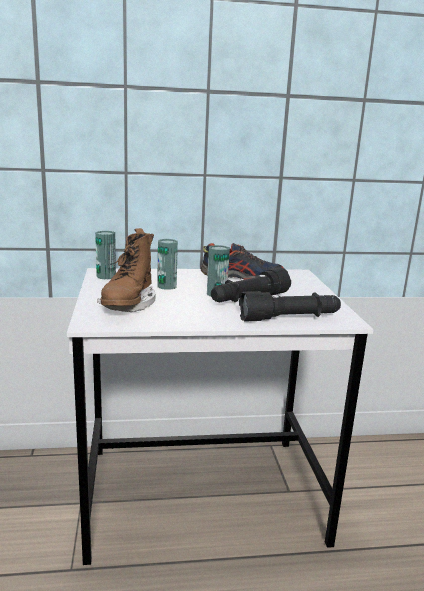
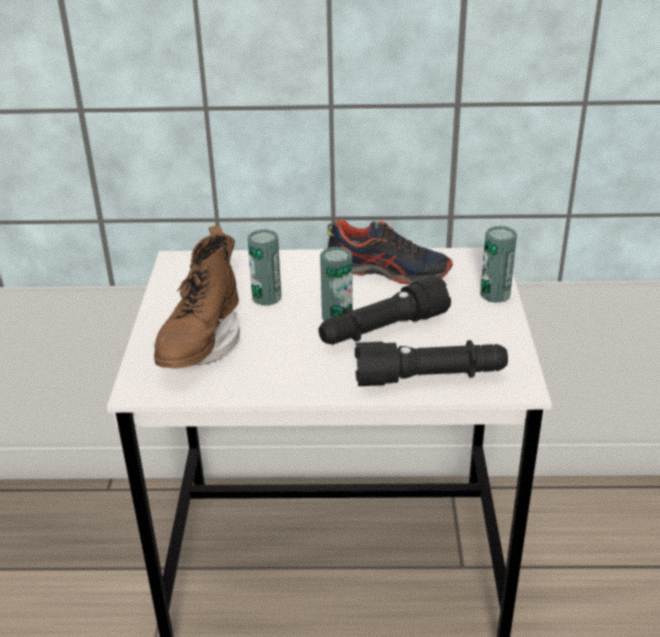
camera: 10 degrees right, 15 degrees up
(106, 276) = (182, 273): can -> can (495, 294)

